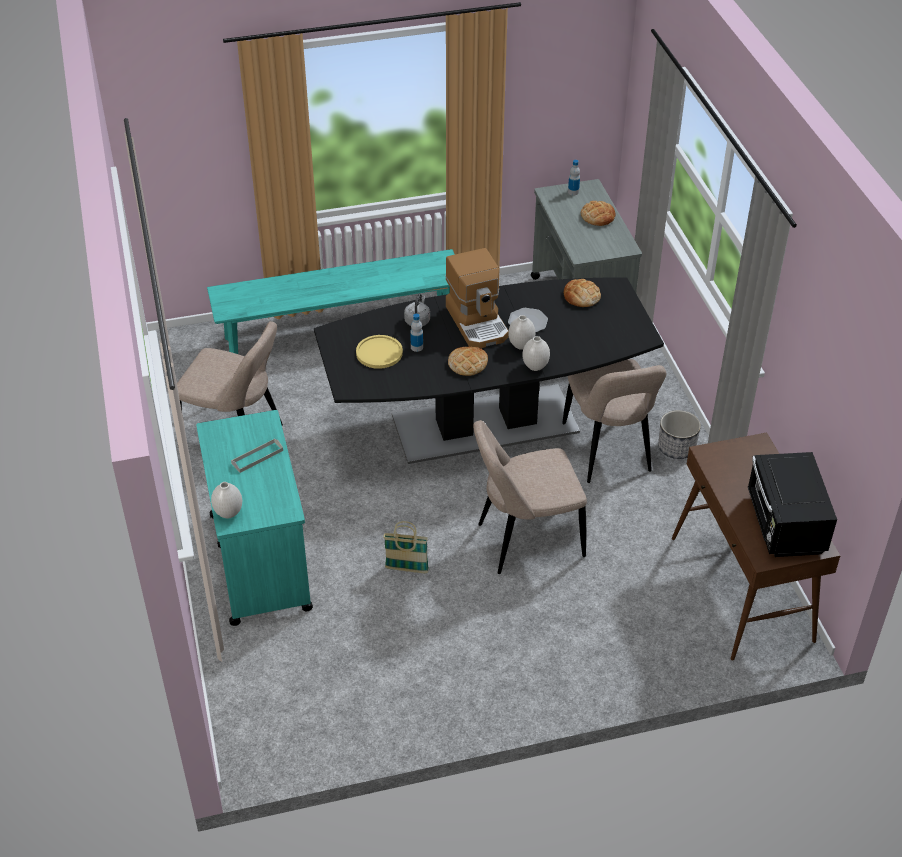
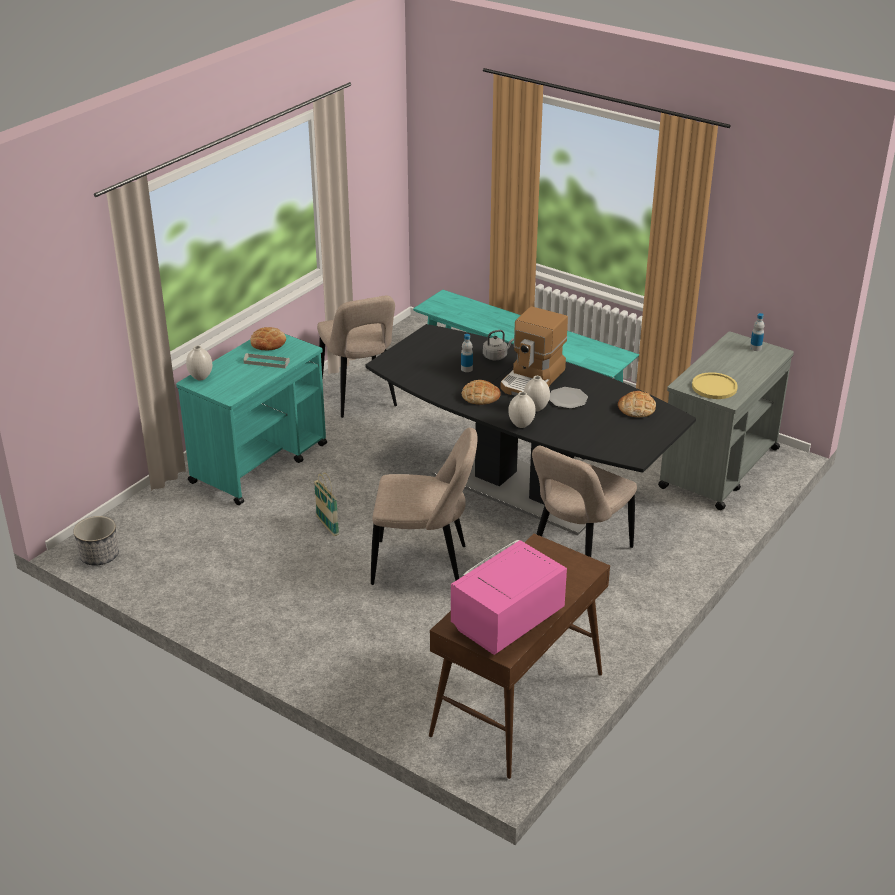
camera: 50 degrees right, 10 degrees down
(379, 353) = (438, 358): yellow plate -> yellow plate (714, 387)
(525, 541) = (424, 565): beige chair -> beige chair turned 150 degrees clockwise
(597, 216) = (745, 371): bread -> bread (268, 343)
(676, 448) = (633, 592): planter -> planter (99, 556)
(784, 525) = (505, 622): black microwave -> pink microwave

